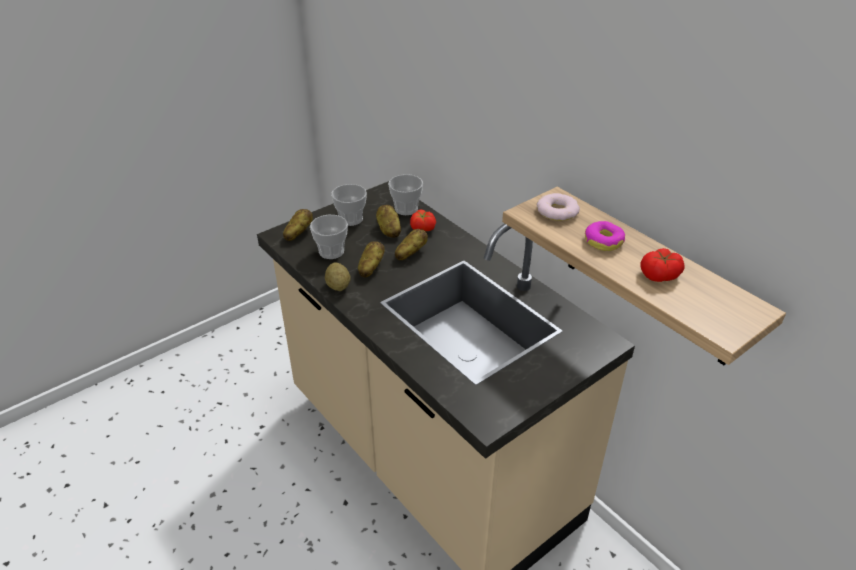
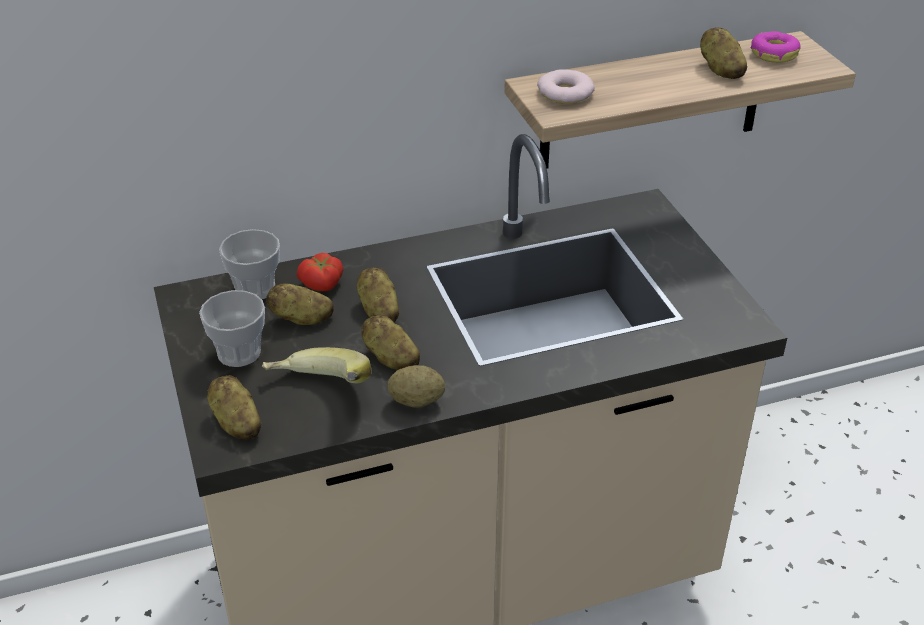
camera: 70 degrees left, 0 degrees up
(331, 251) = (318, 392): cup -> banana
(603, 241) = (644, 82): donut -> donut (773, 54)
(660, 275) = (720, 69): tomato -> potato

